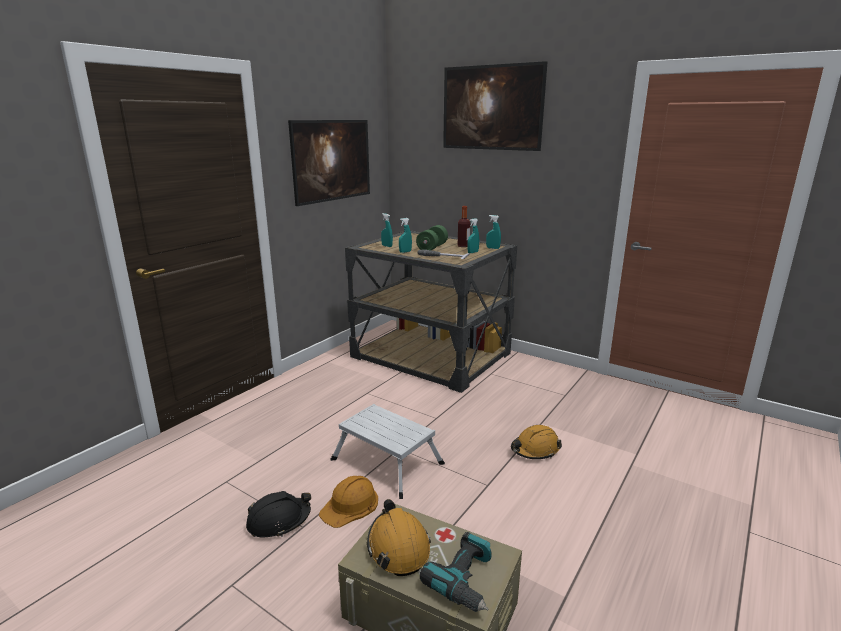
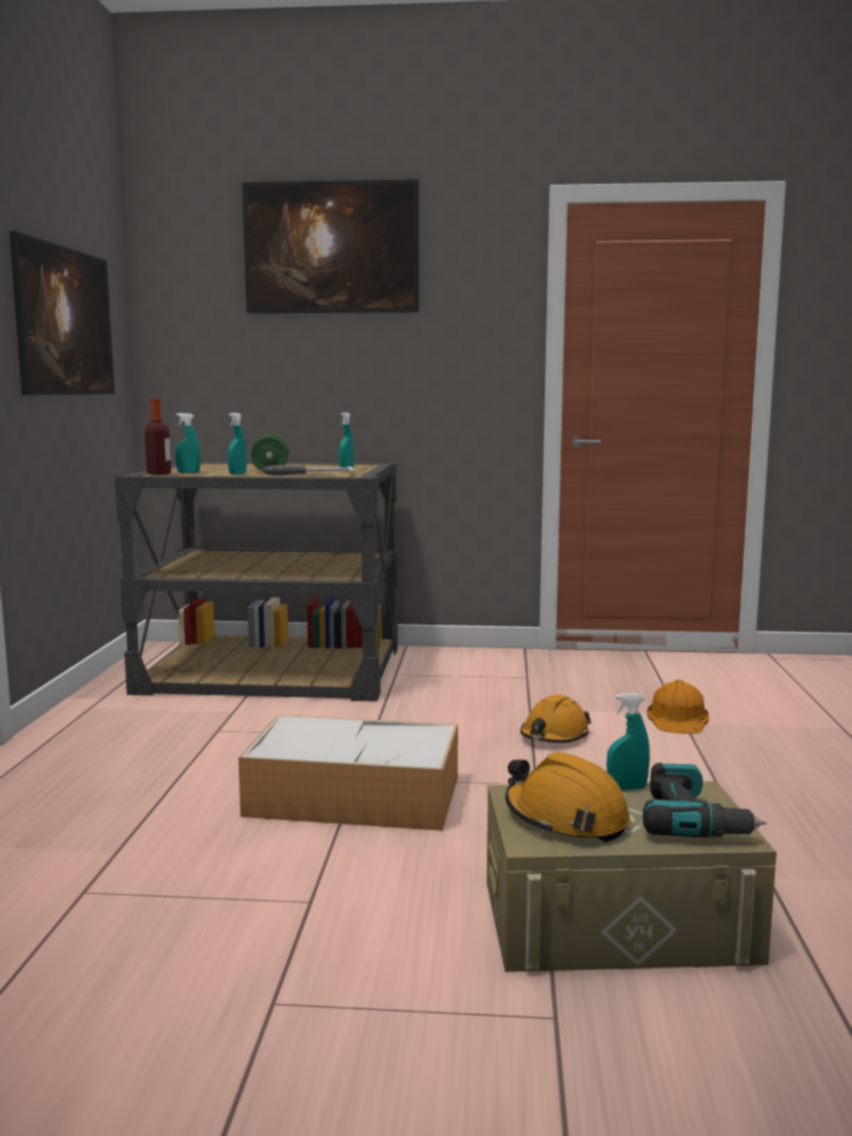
camera: 30 degrees left, 10 degrees down
(279, 521) = (258, 907): black hard hat -> none
(350, 505) = (360, 857): orange hard hat -> orange hard hat (678, 718)
(387, 461) = (357, 796): white step ladder -> storage box
(463, 246) = (316, 467): bottle -> bottle (159, 473)
(493, 248) = (368, 465): turquoise spray bottle -> turquoise spray bottle (626, 788)

